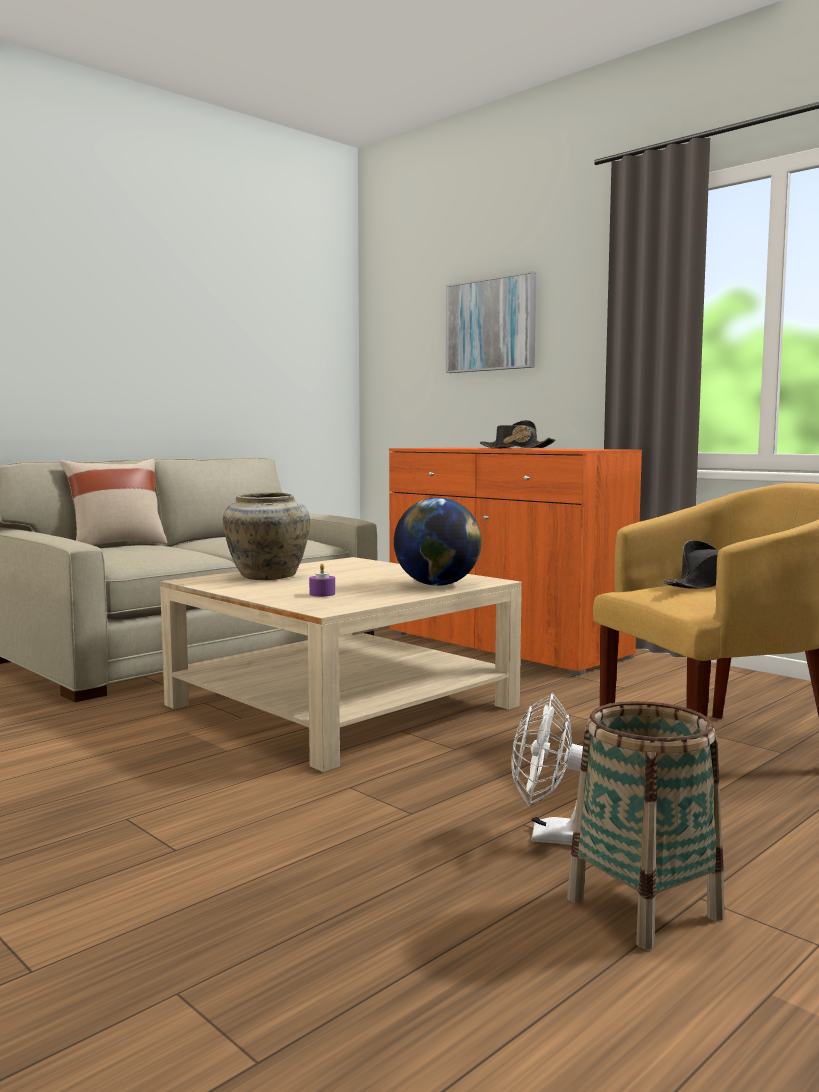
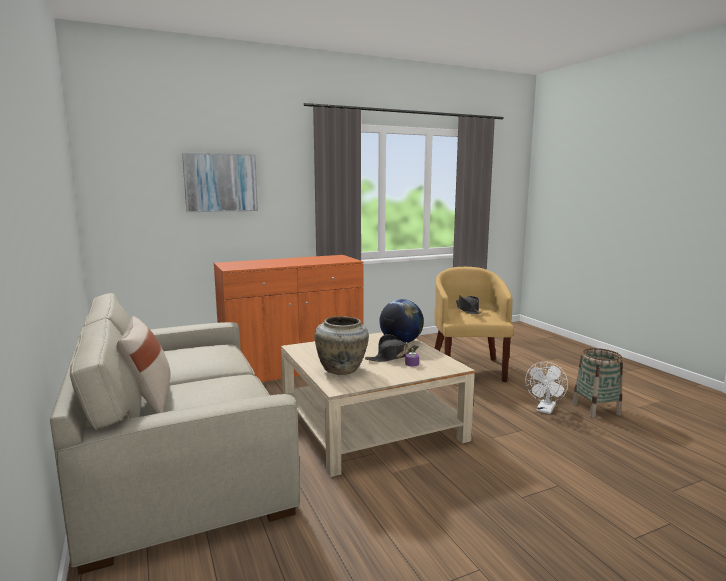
camera: 70 degrees left, 5 degrees up
(516, 448) = (293, 261): black hat -> black hat (392, 357)

